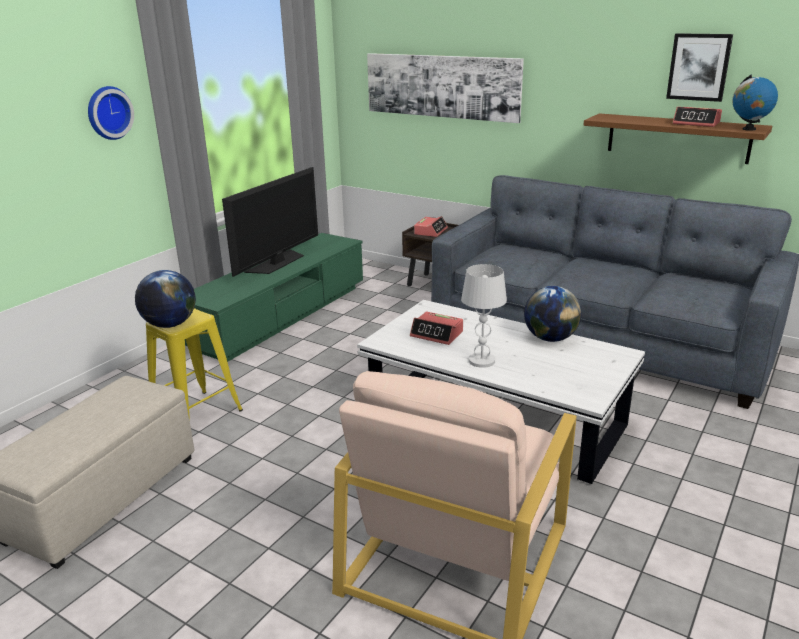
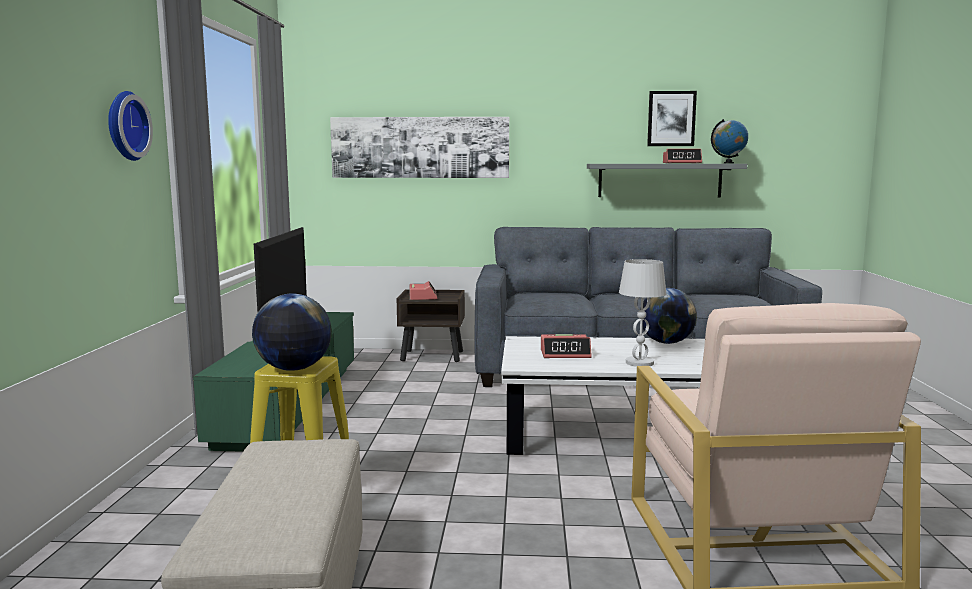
camera: 30 degrees left, 15 degrees down
(677, 138) = (659, 180): brown shelf -> grey shelf

